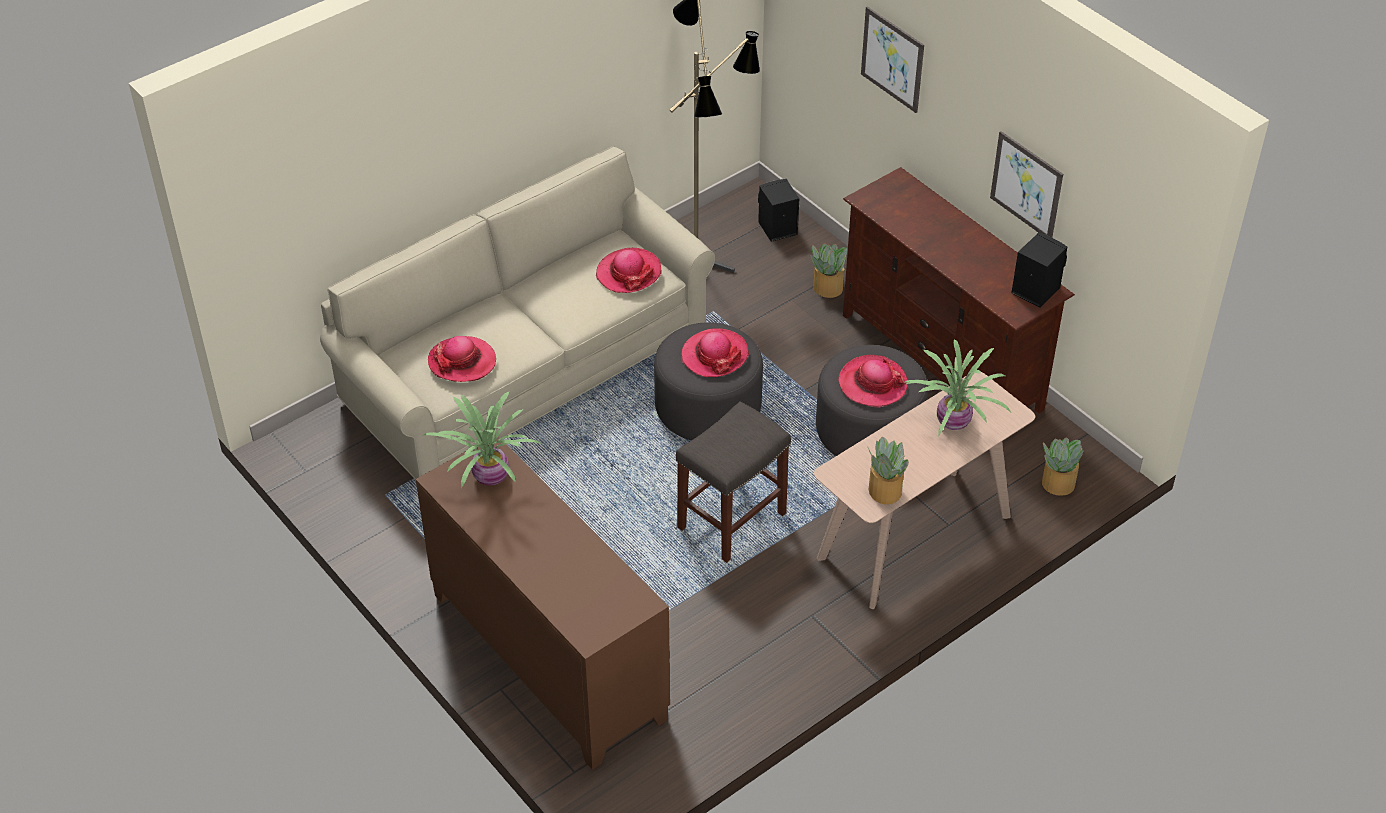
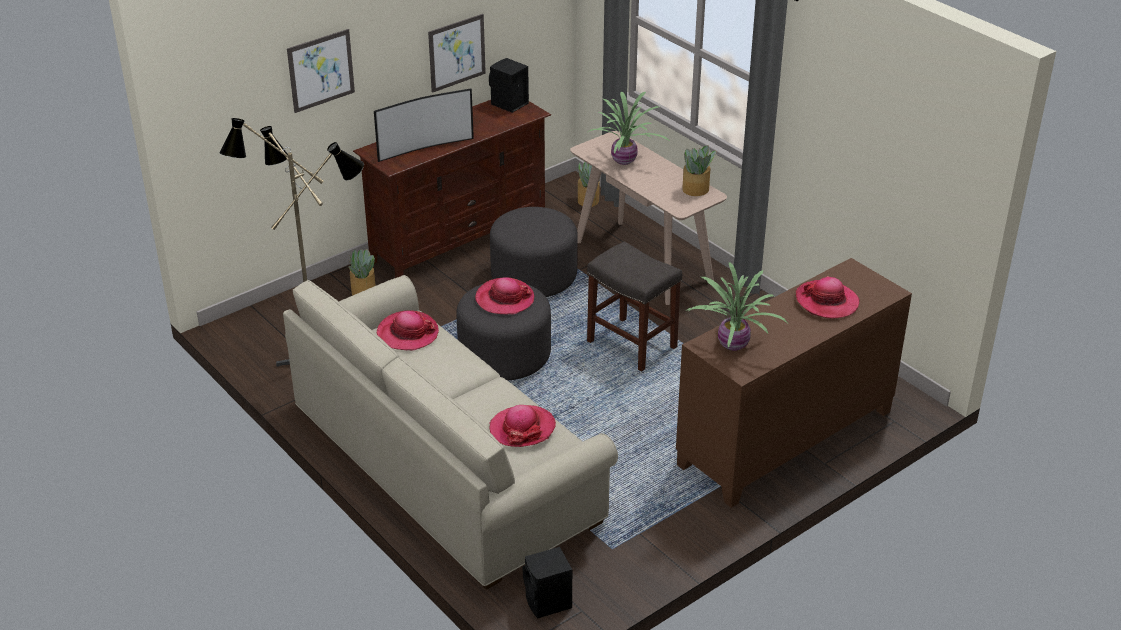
camera: 90 degrees left, 10 degrees down
(776, 228) = (278, 316): black speaker -> black speaker (548, 603)
(872, 383) = (540, 226): hat -> hat (827, 302)
(911, 221) = (424, 148): none -> television

